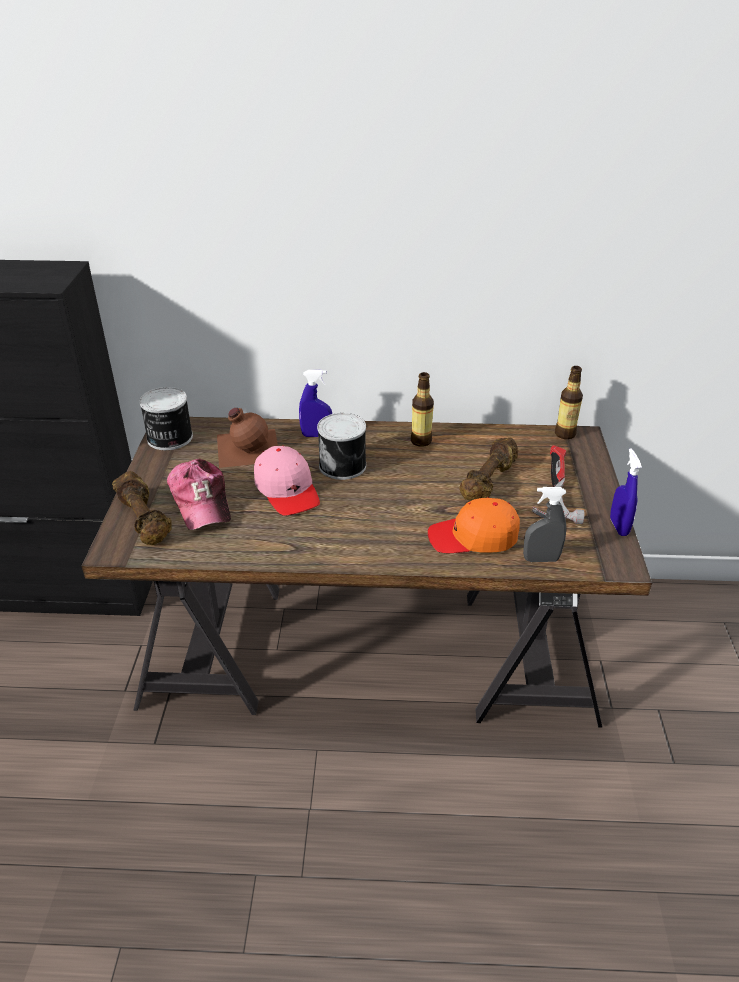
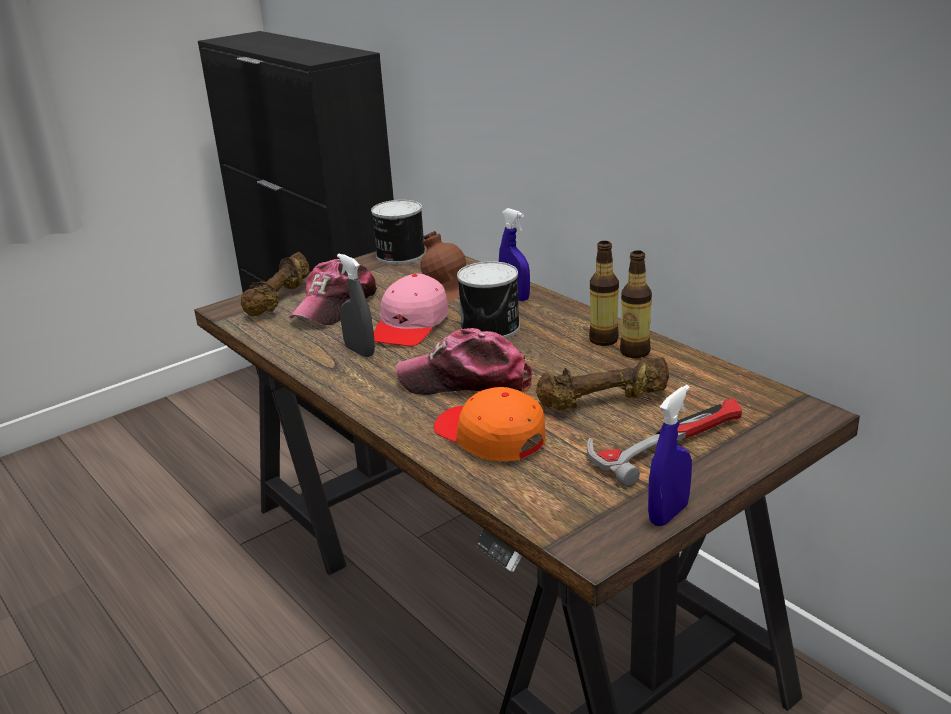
camera: 50 degrees right, 10 degrees down
(396, 510) = (466, 381): none -> cap
(541, 559) = (516, 490): grey spray bottle -> grey spray bottle (360, 351)
(565, 434) = (790, 402): bottle -> bottle (635, 352)

